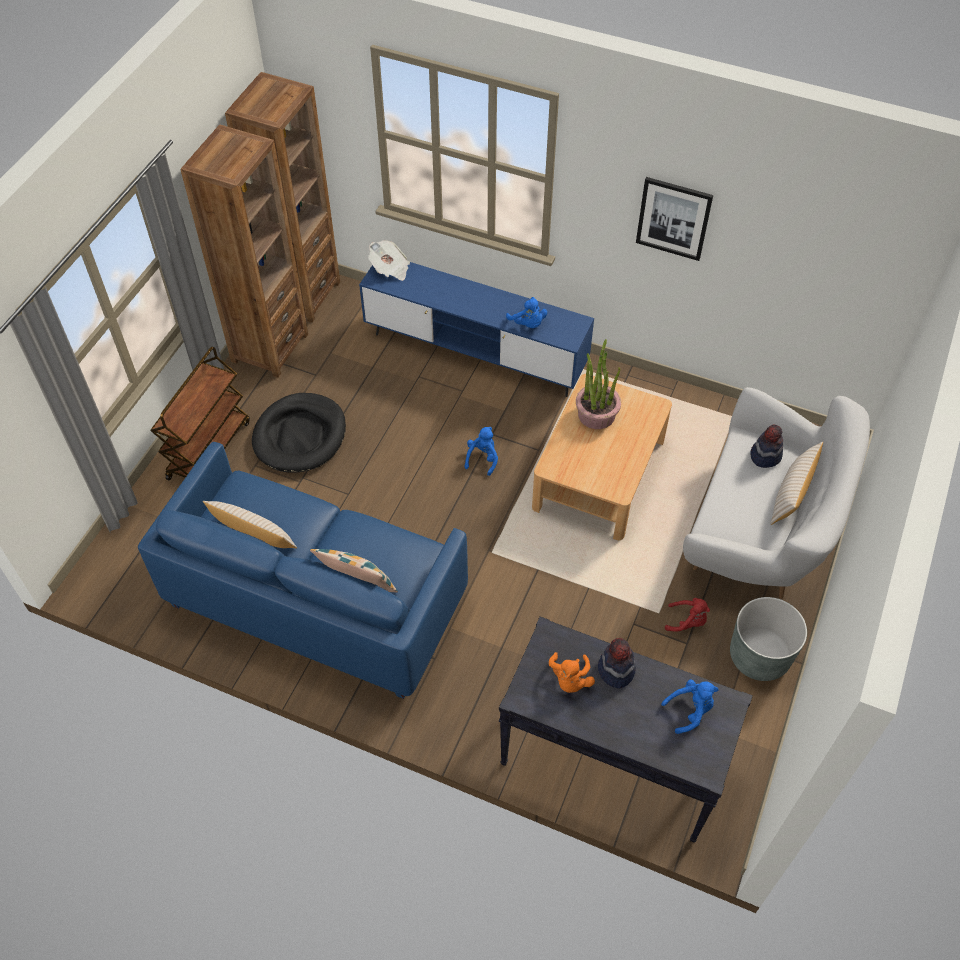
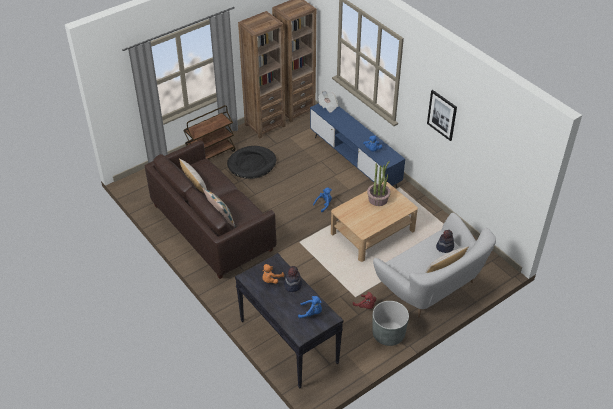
camera: 30 degrees right, 10 degrees down
(315, 599) = (212, 227): blue sofa -> brown sofa

